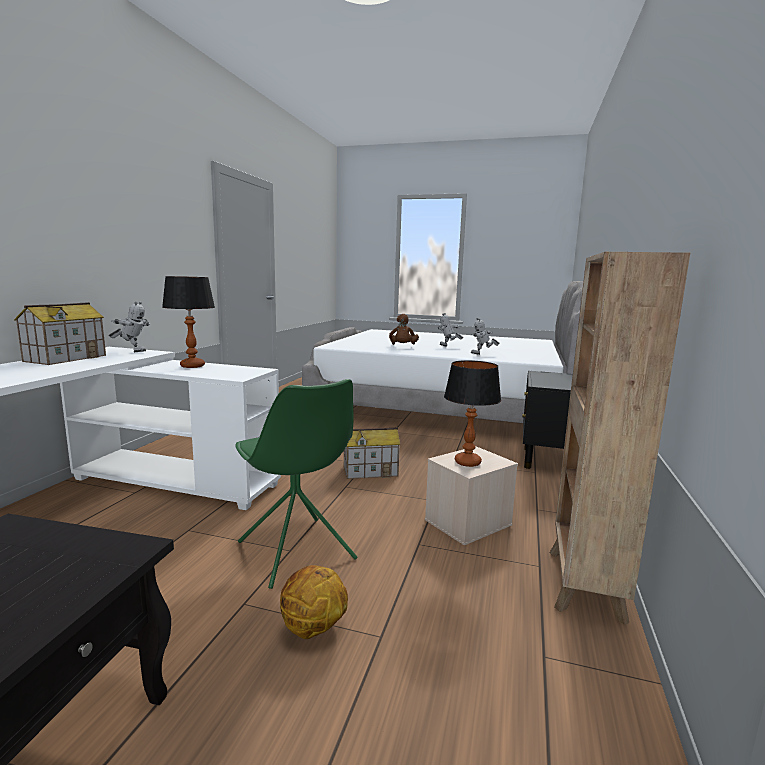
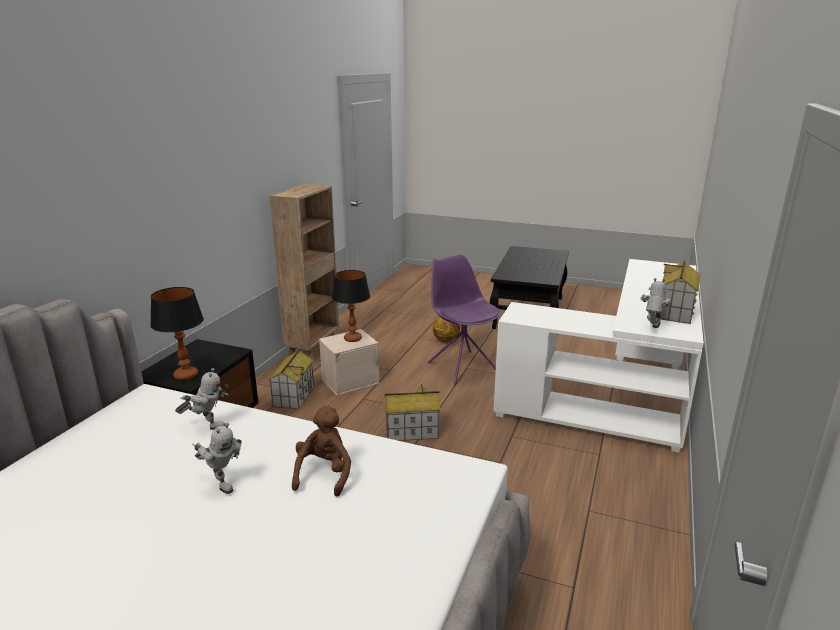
camera: 175 degrees left, 10 degrees up
(132, 351) = (651, 328): toy robot -> toy robot turned 105 degrees clockwise
(193, 366) = (576, 323): table lamp -> table lamp (186, 375)
(297, 552) = (462, 367): green chair -> purple chair
(525, 502) = (293, 396): none -> toy house

